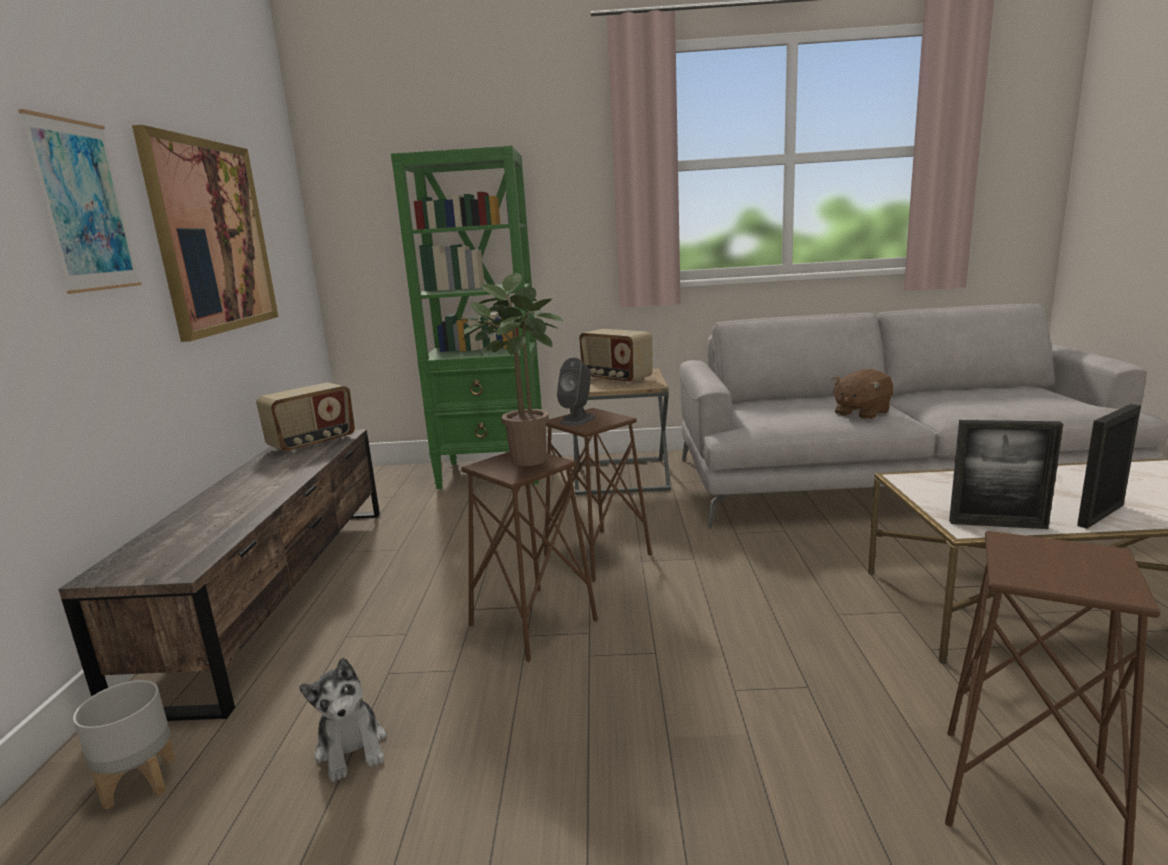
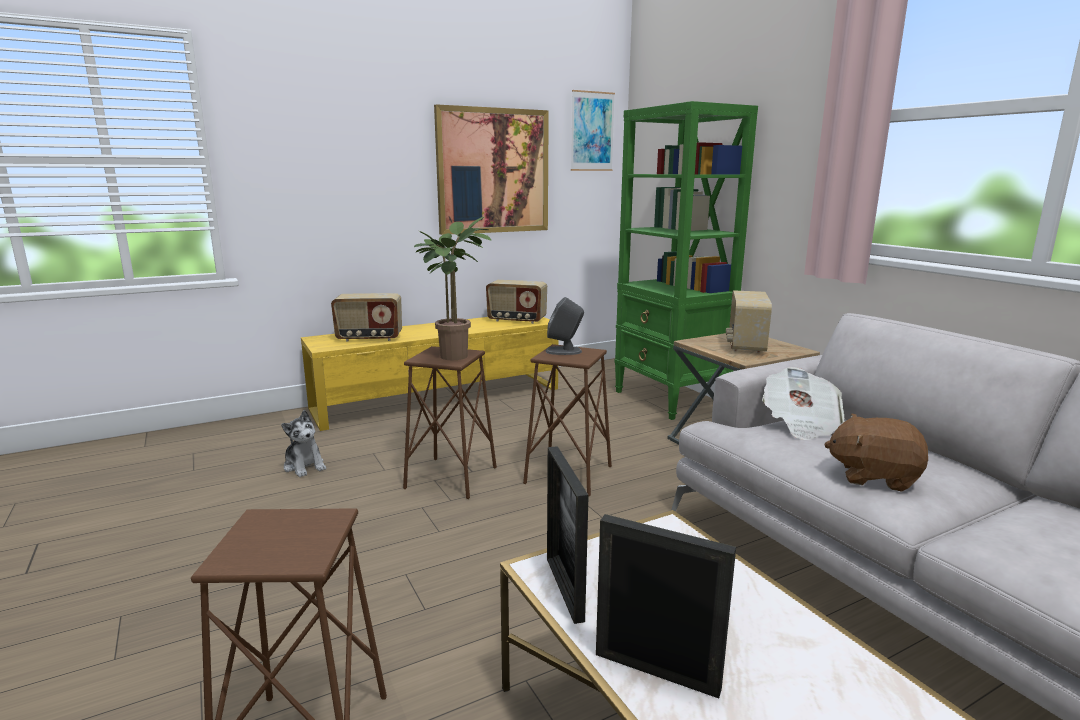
camera: 60 degrees right, 0 degrees up
(84, 206) = (381, 153): picture -> picture (592, 131)
(140, 782) = (271, 432): grey planter -> none
(204, 531) = (369, 338): none -> radio
(278, 590) = (440, 398): brown tv stand -> yellow tv stand
(352, 748) = (305, 466): plush toy -> plush toy turned 75 degrees counterclockwise
(762, 409) = (800, 424): none -> newspaper

